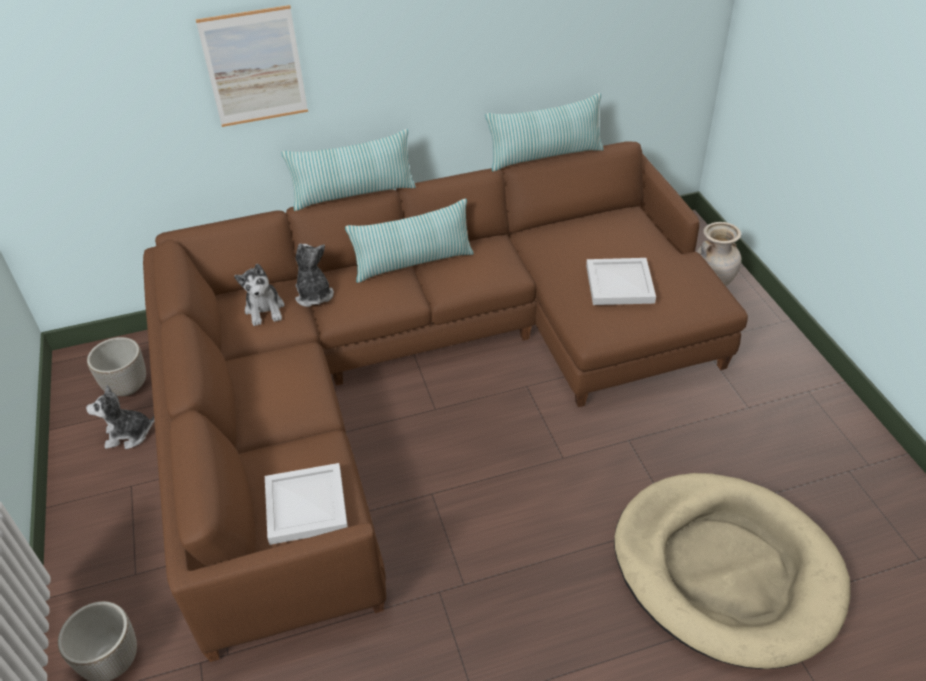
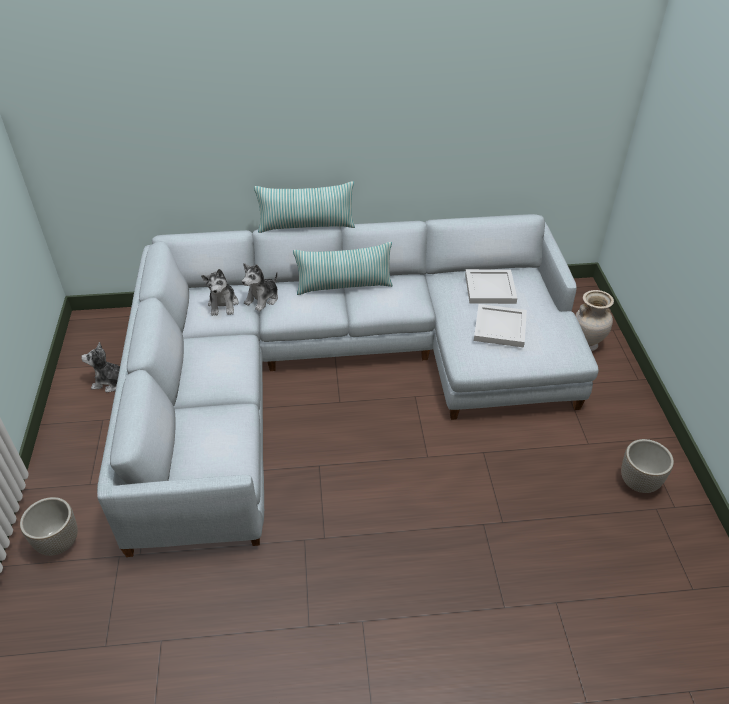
camera: 10 degrees right, 0 degrees up
(127, 386) = (118, 346): planter -> planter (638, 482)
(254, 67) = (240, 120): picture -> none
(304, 505) = (212, 454): white tray -> white tray (489, 288)
(314, 295) = (262, 299): plush toy -> plush toy turned 135 degrees counterclockwise
(420, 370) = (336, 370): brown sofa -> grey sofa
(545, 156) = (464, 217): pillow -> none
(725, 570) = (530, 567): beige dog bed -> none

